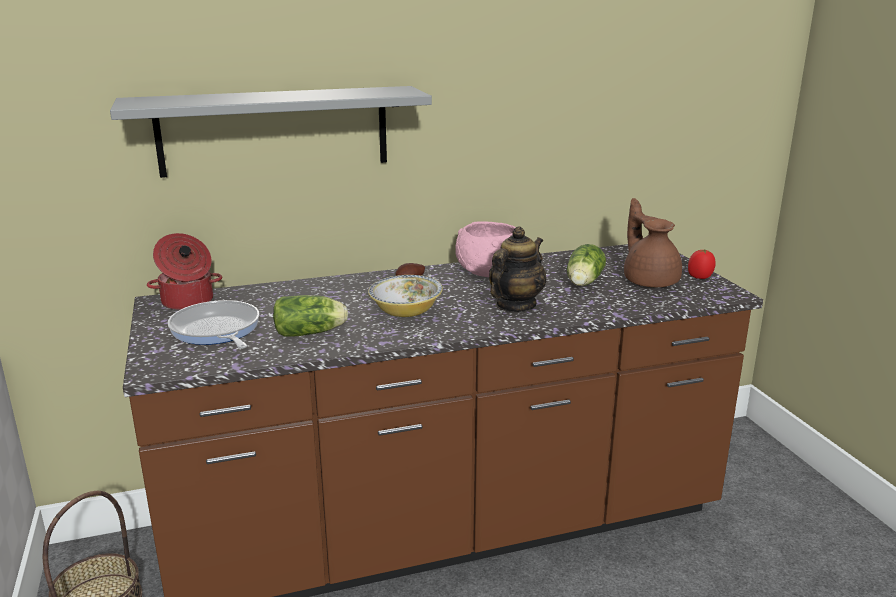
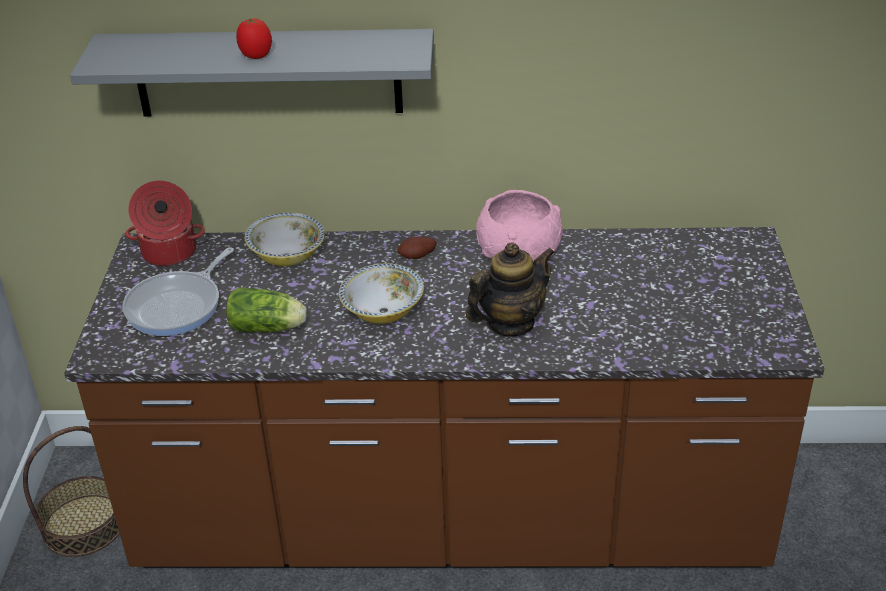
camera: 20 degrees right, 15 degrees up
(216, 331) = (178, 306): frying pan -> frying pan turned 135 degrees counterclockwise
(299, 292) = (287, 256): none -> bowl
(583, 283) = (616, 297): lettuce -> none
(649, 281) = (702, 307): brown teapot -> none
(700, 277) = (773, 312): tomato -> tomato (256, 56)

